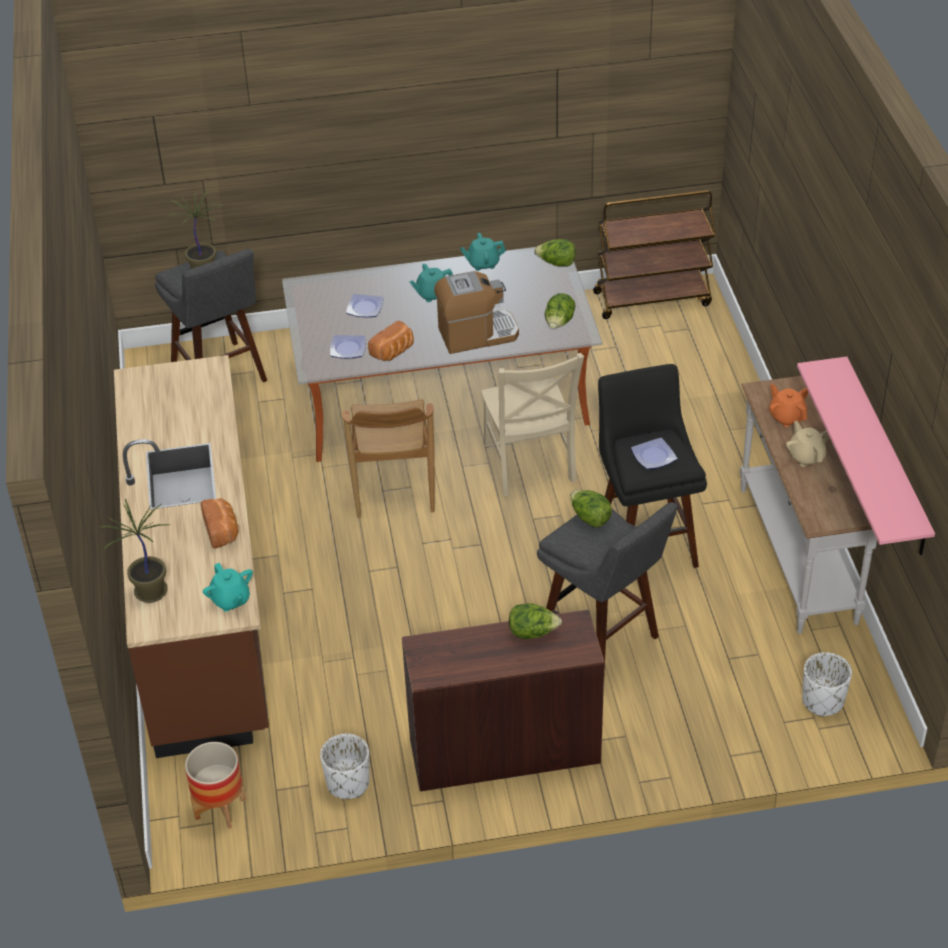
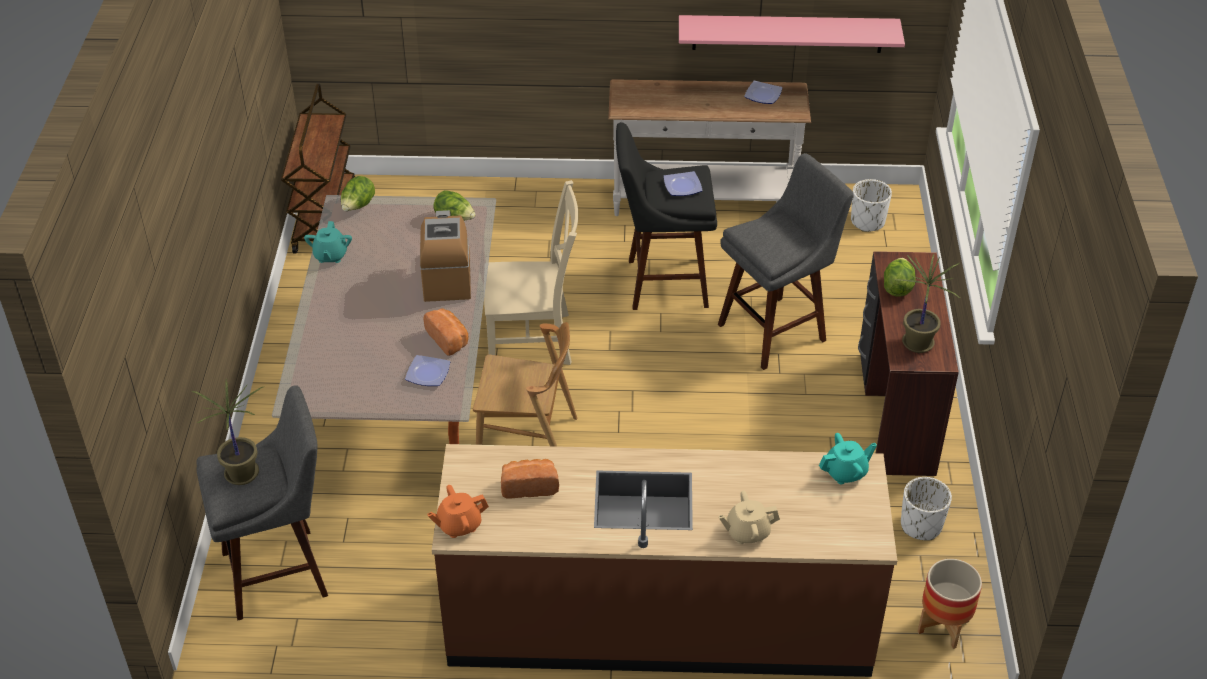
camera: 80 degrees left, 0 degrees up
(149, 592) = (824, 537): potted plant -> potted plant (918, 344)
(222, 531) = (742, 471): bread -> bread (529, 486)
(365, 308) = (363, 352): plate -> plate (763, 95)
(432, 294) = (364, 299): turquoise teapot -> none
(590, 518) = (753, 236): lettuce -> none
(787, 417) = (663, 102): orange teapot -> orange teapot (459, 525)
(806, 456) = (716, 102): beige teapot -> beige teapot (747, 532)

